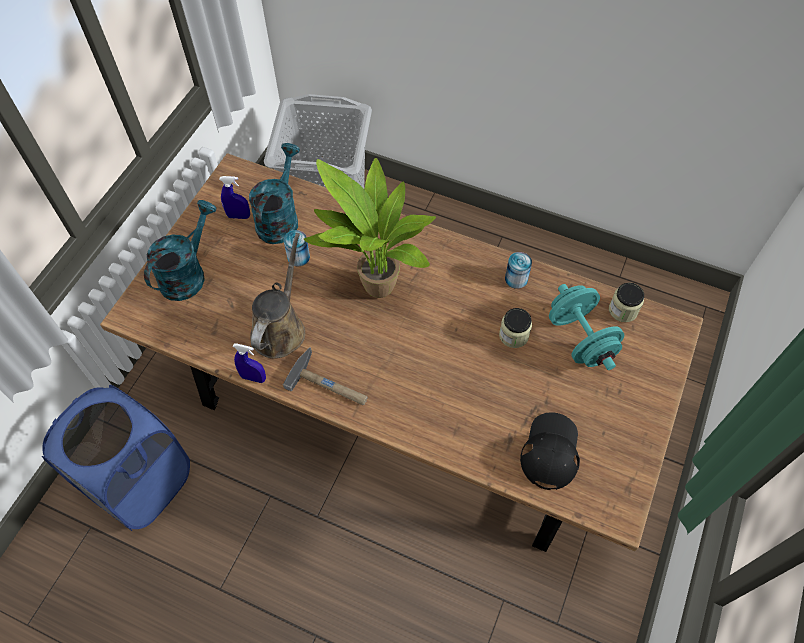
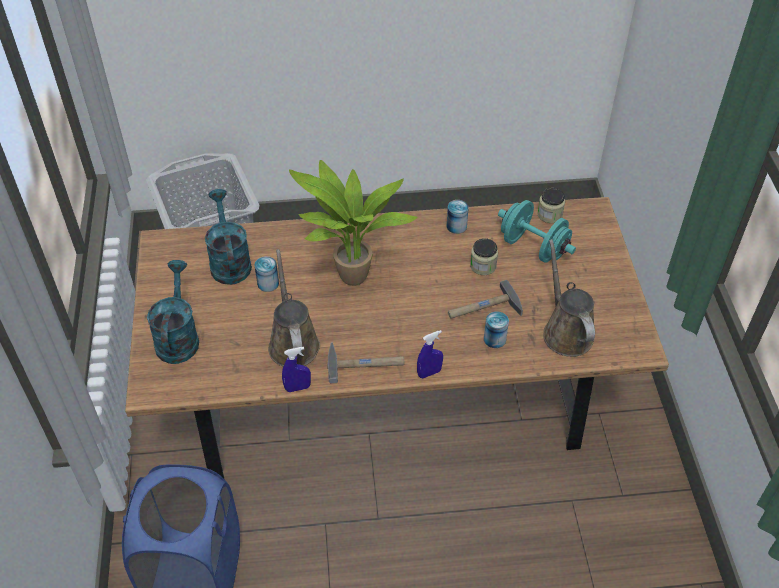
camera: 30 degrees left, 10 degrees down
(238, 216) = (190, 274): blue spray bottle -> blue spray bottle (429, 373)
(471, 422) = (494, 339): none -> can
(482, 383) = (483, 309): none -> hammer
(550, 451) = (566, 331): black cap -> brown watering can

